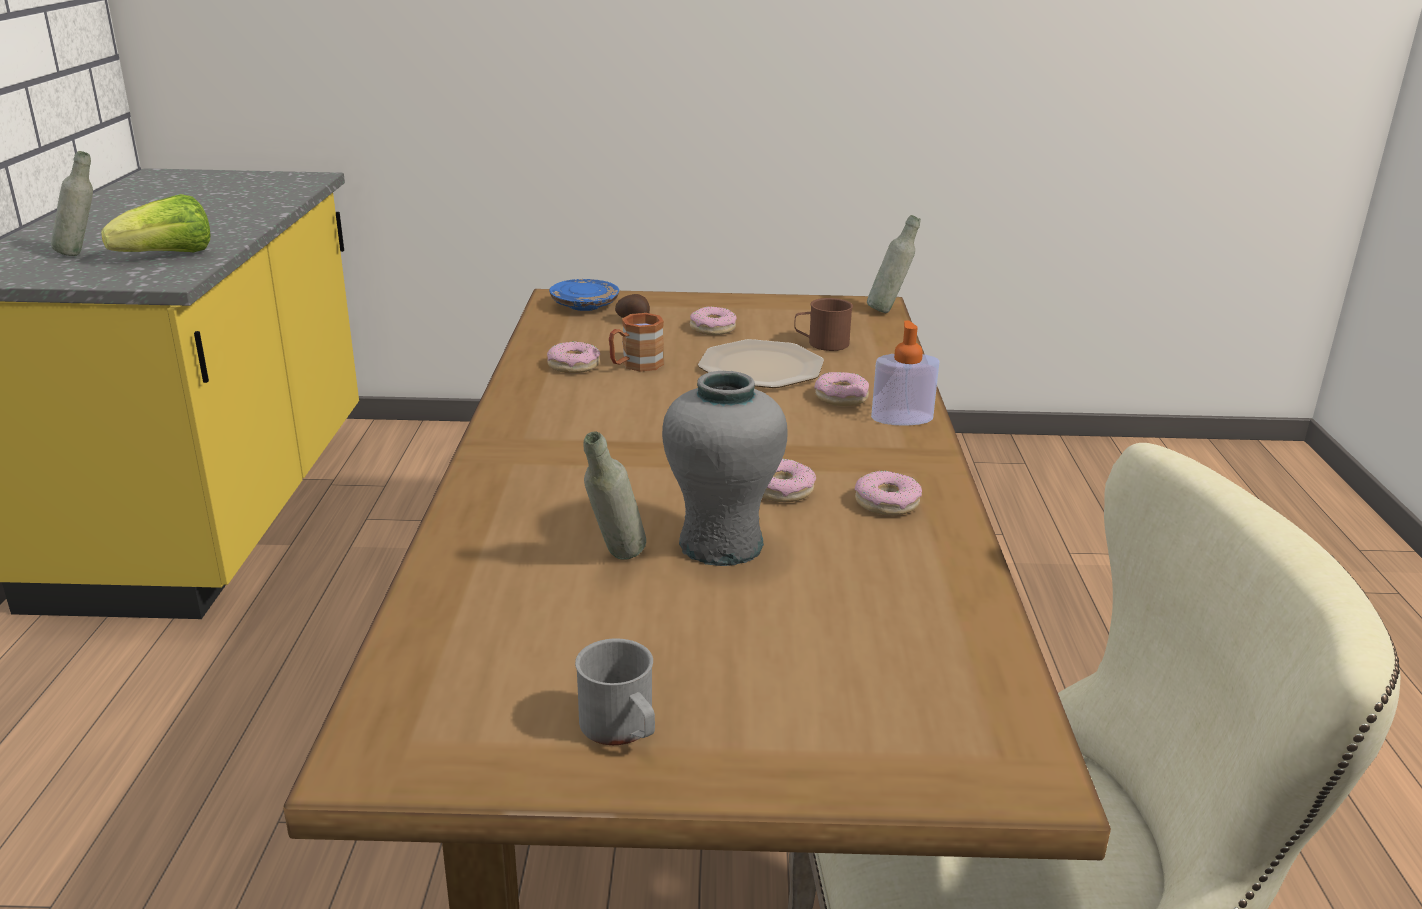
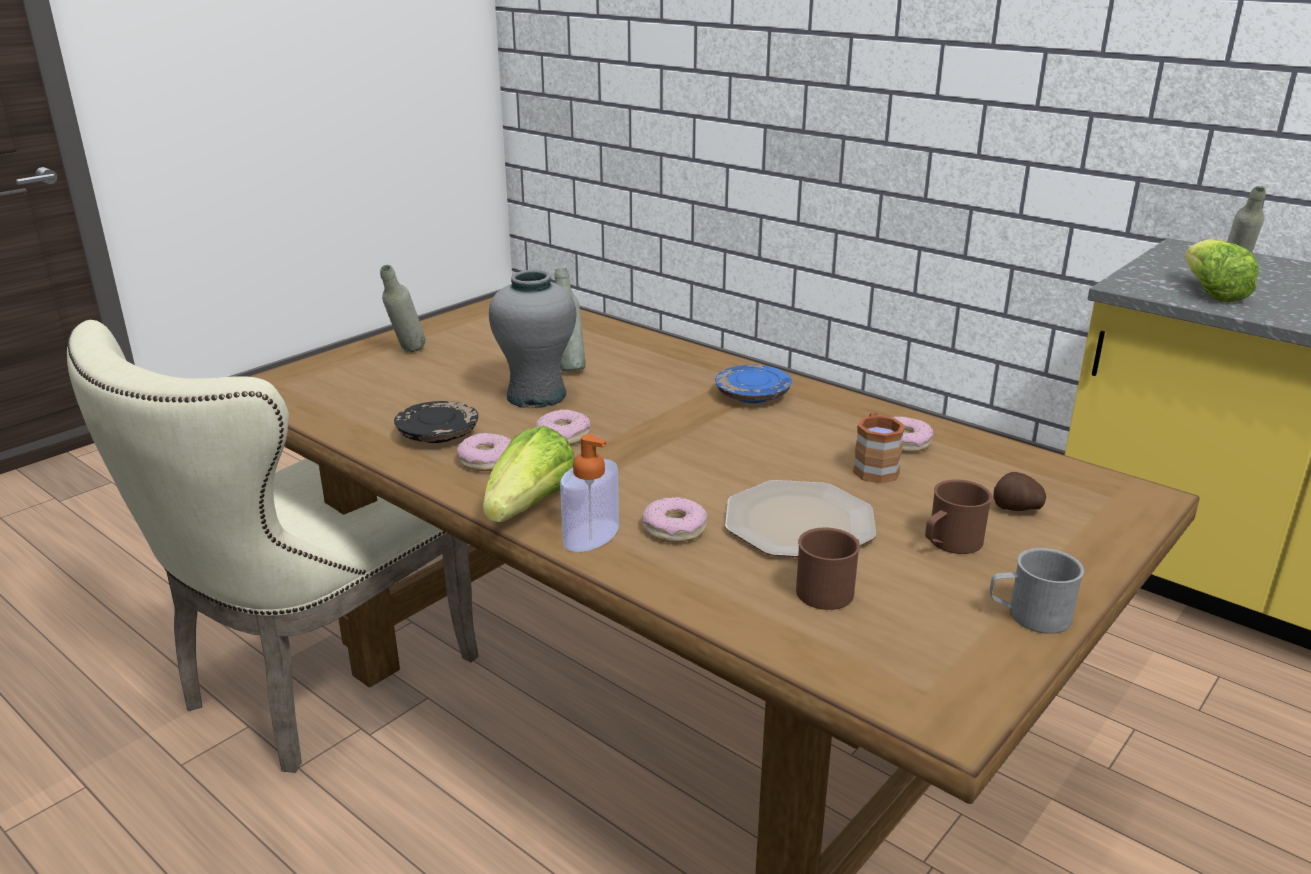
camera: 130 degrees right, 0 degrees up
(585, 305) = (1101, 501): blue plate -> blue plate (752, 396)
(622, 729) = (446, 335): grey mug -> grey mug (1029, 615)
(712, 328) = (949, 543): donut -> brown mug
(889, 311) = (908, 712): grey bottle -> grey bottle (407, 353)
(891, 552) = (438, 435): none -> black plate
(911, 452) = (530, 506): none -> lettuce

